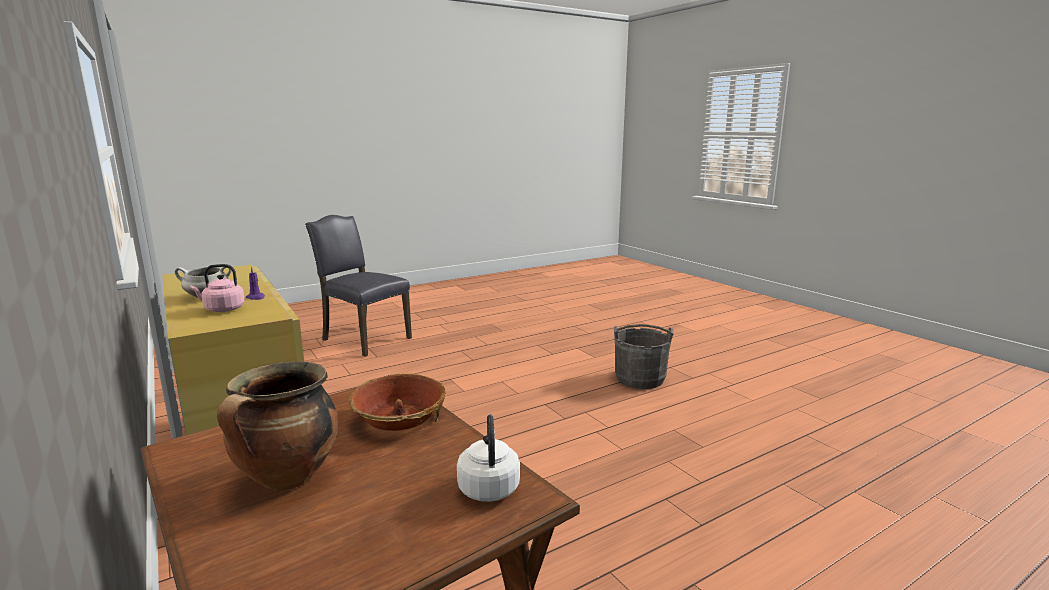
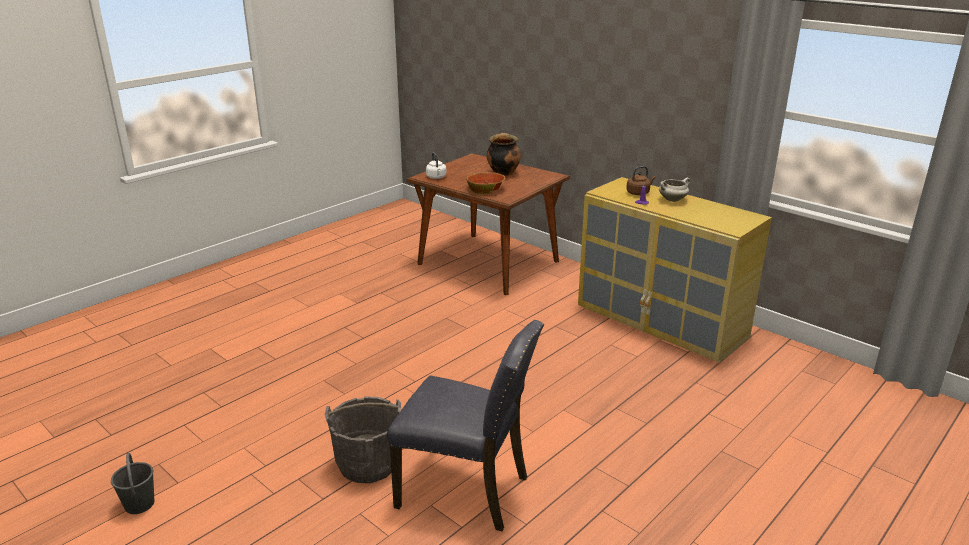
camera: 165 degrees right, 10 degrees up
(222, 309) = (639, 193): pink kettle -> brown kettle
(364, 339) = (794, 490): grey chair -> grey chair (467, 490)
(808, 379) = (139, 504): none -> grey bucket

